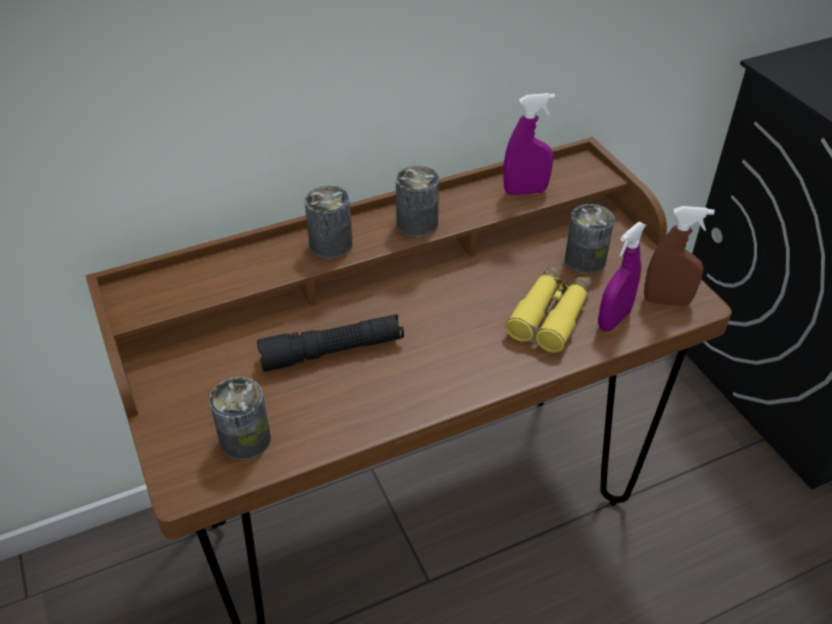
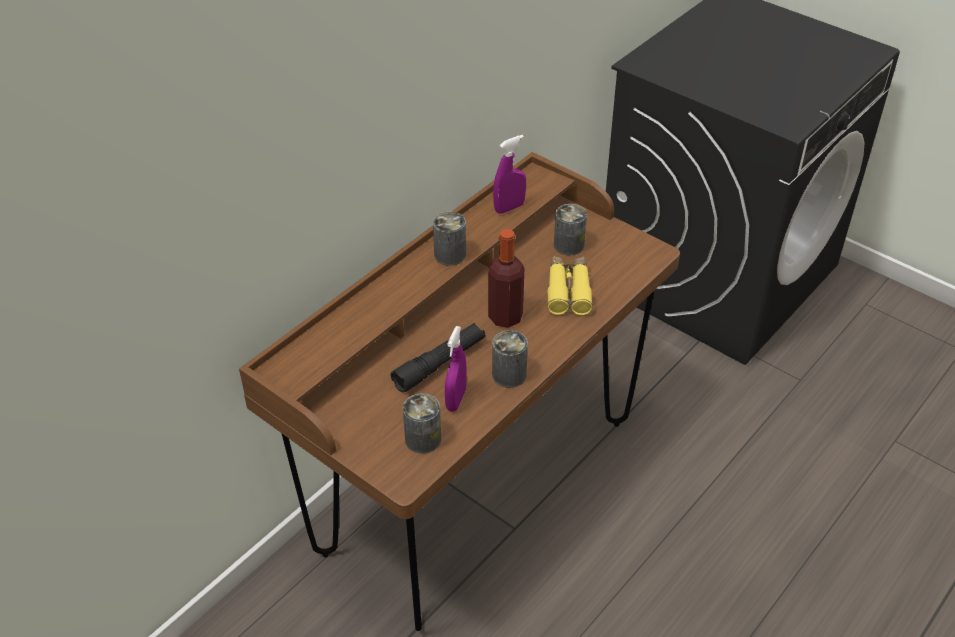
camera: 25 degrees left, 0 degrees up
(331, 245) = (400, 289): can -> can (509, 374)
(450, 321) = (505, 317): none -> bottle
(613, 320) = (610, 281): purple spray bottle -> purple spray bottle (456, 400)
(666, 301) = (636, 257): brown spray bottle -> none

